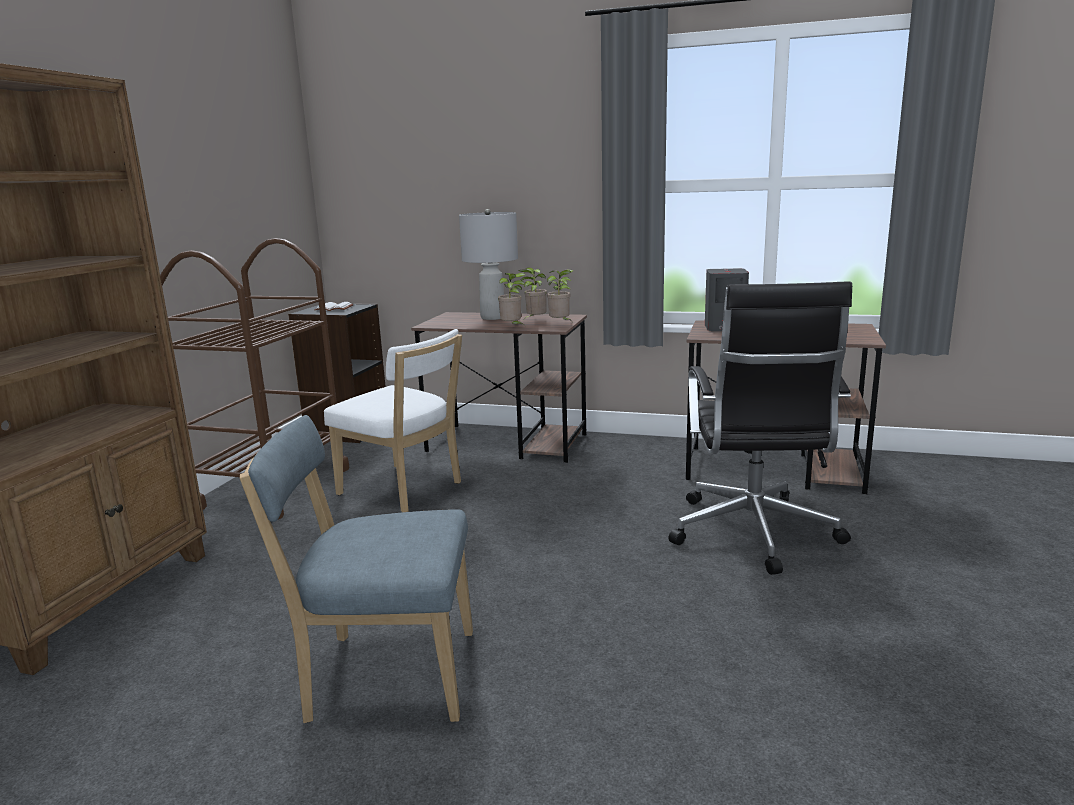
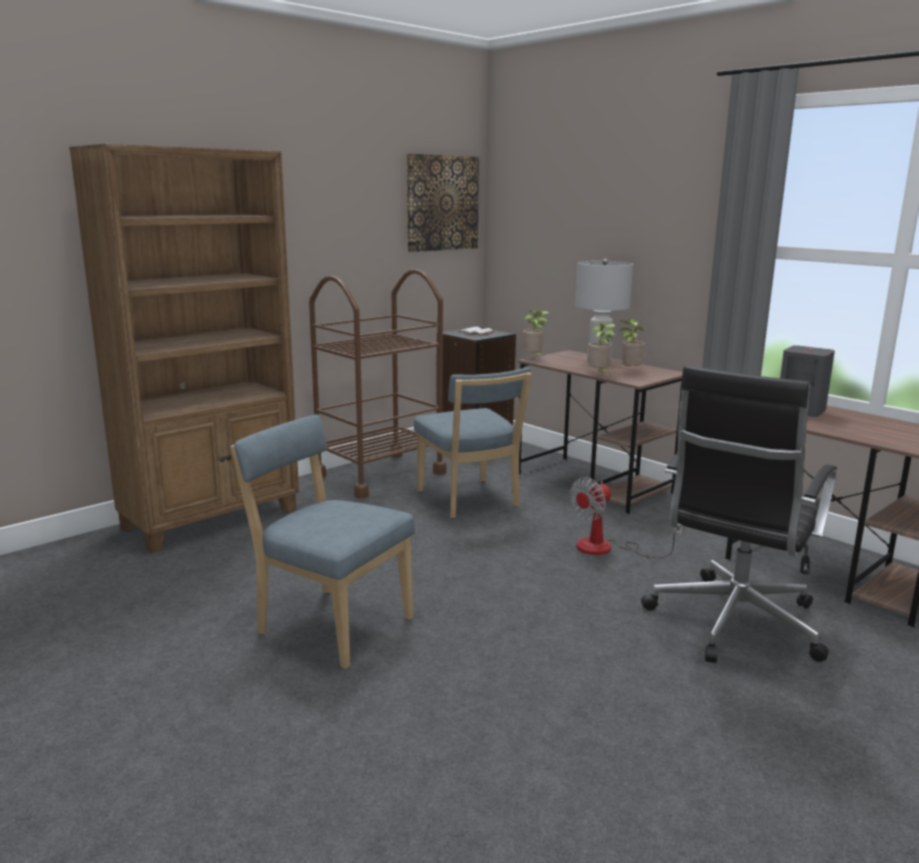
camera: 30 degrees right, 0 degrees up
(271, 163) = (442, 203): none -> picture
(404, 490) = (470, 501): white chair -> blue chair
(561, 324) = (647, 378): potted plant -> potted plant (533, 358)
(584, 499) = (607, 548): none -> fan

